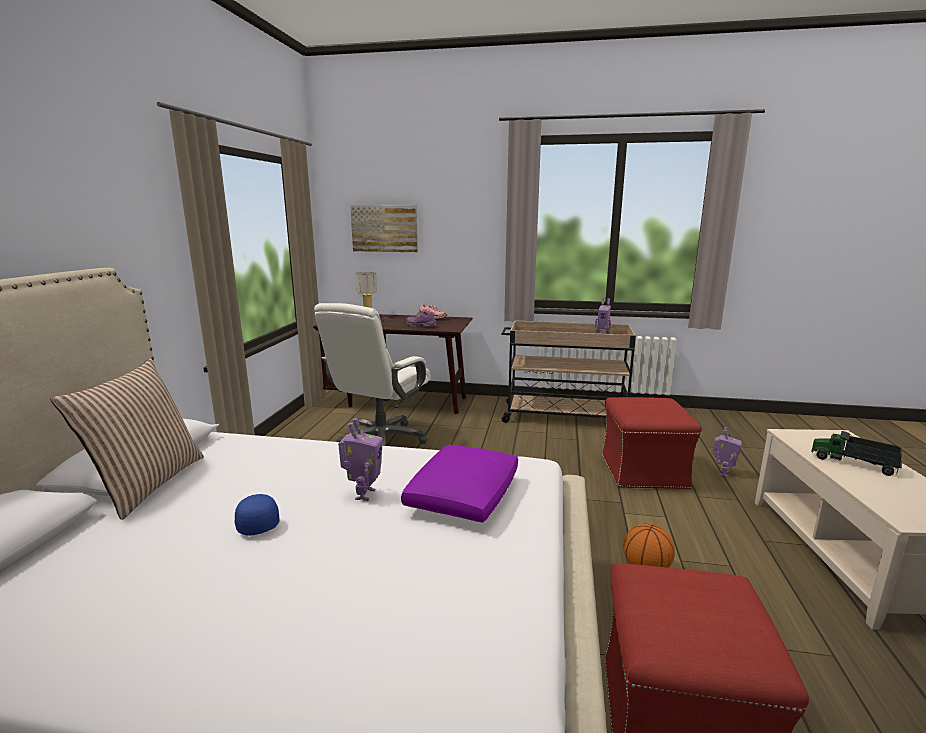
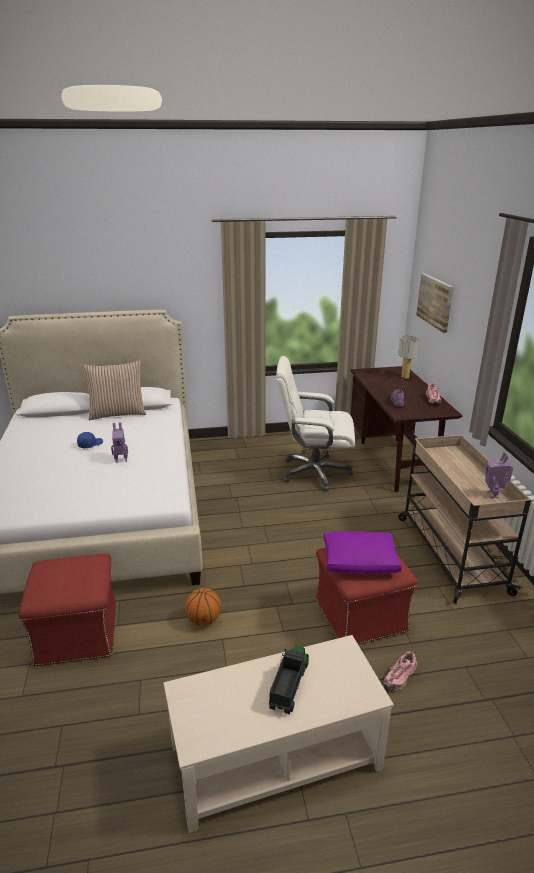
camera: 70 degrees right, 10 degrees up
(463, 495) = (127, 485): purple pillow -> purple pillow (360, 561)
(723, 473) = (400, 677): toy robot -> pink shoe

